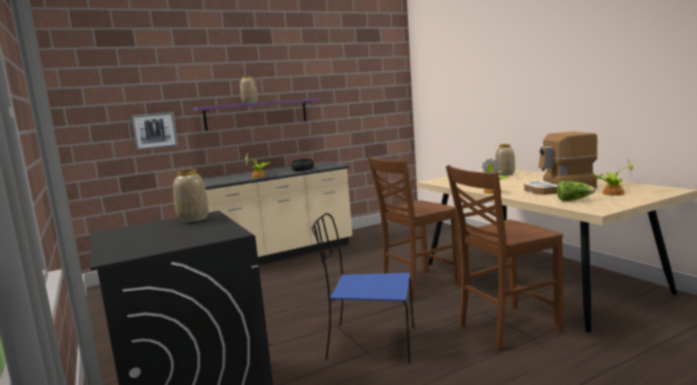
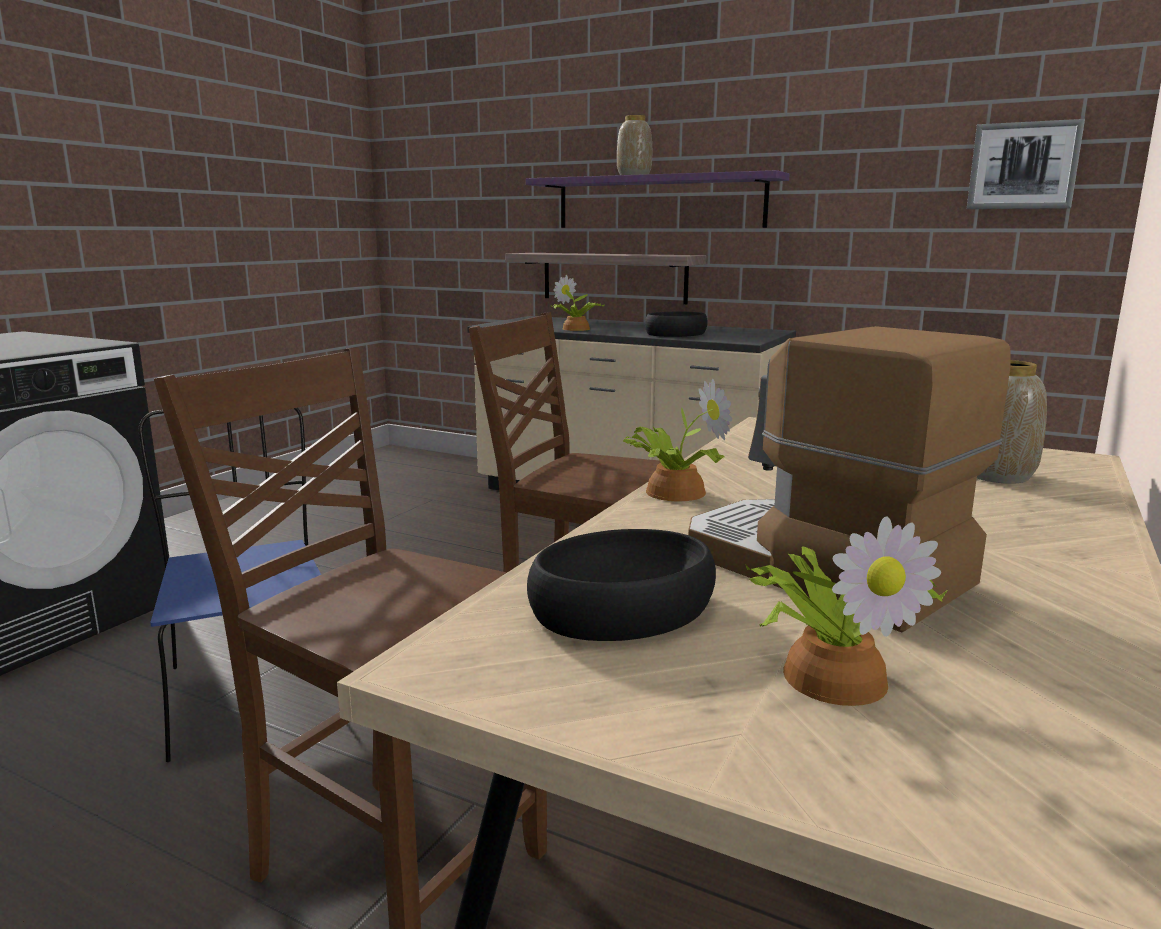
camera: 55 degrees right, 5 degrees up
(154, 131) = (487, 219): picture -> picture (1023, 166)
(193, 219) = (66, 343): vase -> none
(238, 152) = (614, 277): none -> shelf
(573, 200) = (622, 608): lettuce -> black bowl

